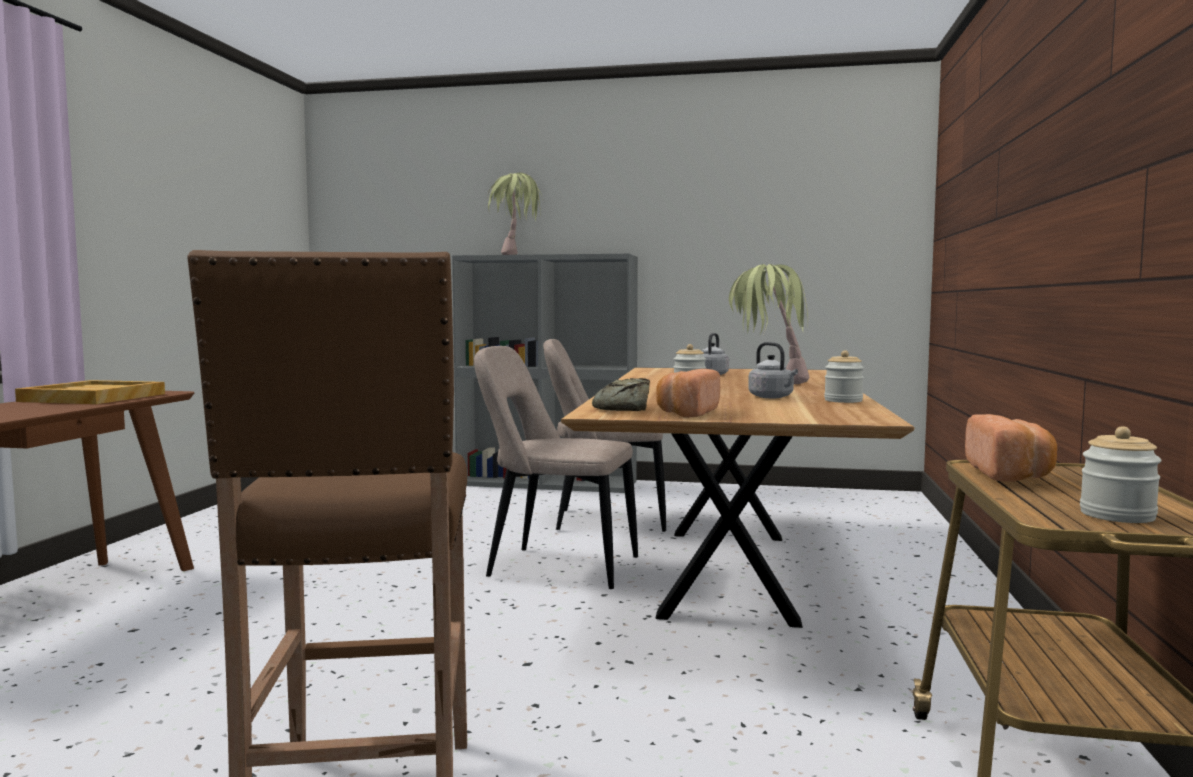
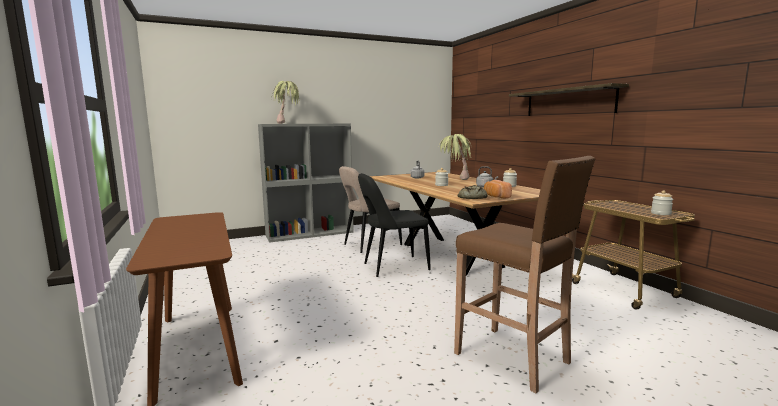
camera: 35 degrees left, 5 degrees up
(92, 397) = (185, 223): beige tray -> none
(556, 567) = (392, 267): beige chair -> black chair
(1010, 474) = (610, 206): bread -> none
(1070, 156) = (568, 102): none -> shelf

